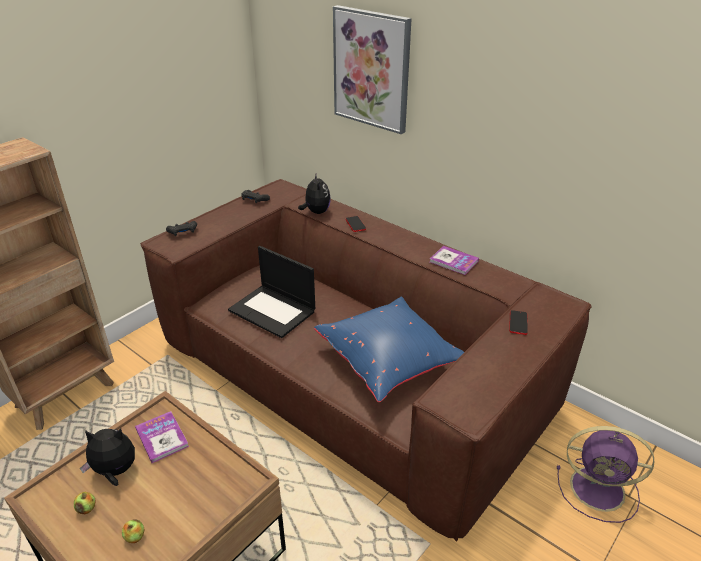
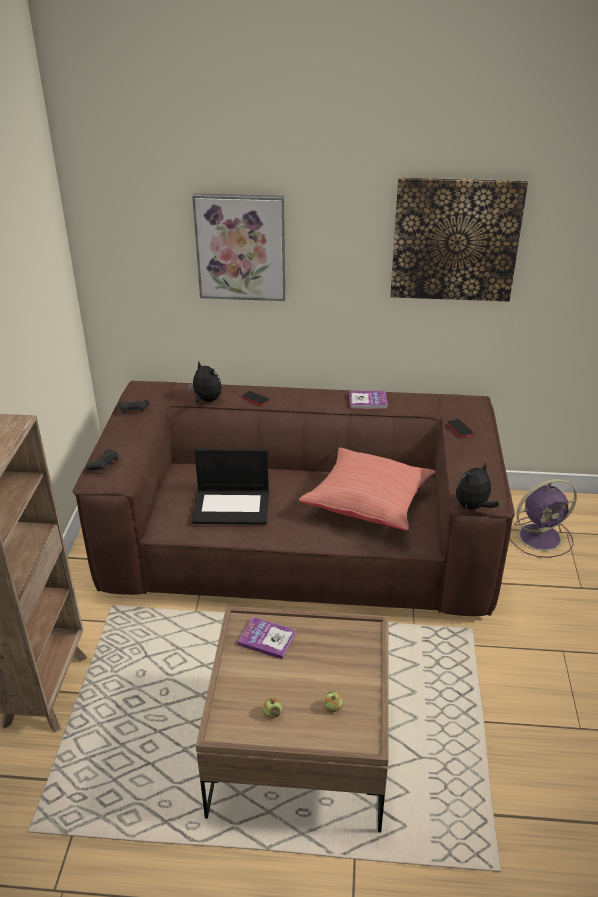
camera: 35 degrees left, 0 degrees up
(115, 471) = (261, 680): plush toy -> plush toy (473, 507)
(389, 361) = (368, 503): blue pillow -> red pillow
(581, 101) = (455, 240): none -> picture

